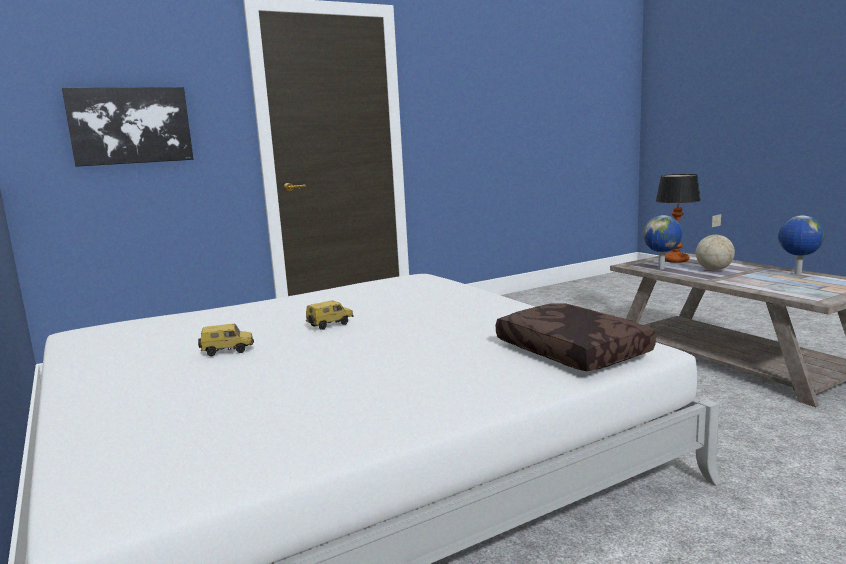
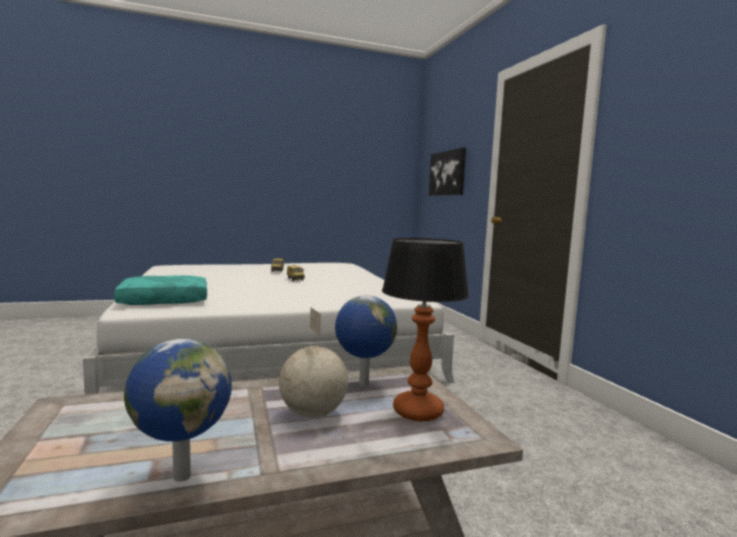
camera: 100 degrees right, 5 degrees down
(569, 351) = (165, 300): brown pillow -> turquoise pillow

